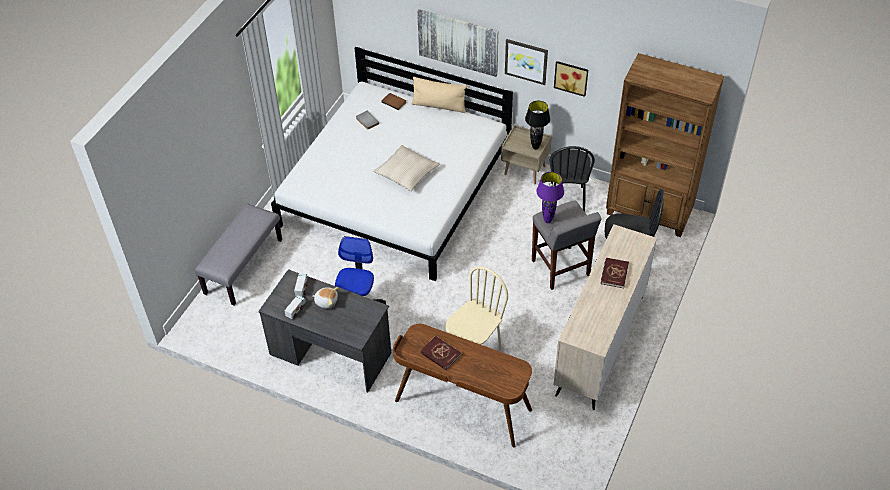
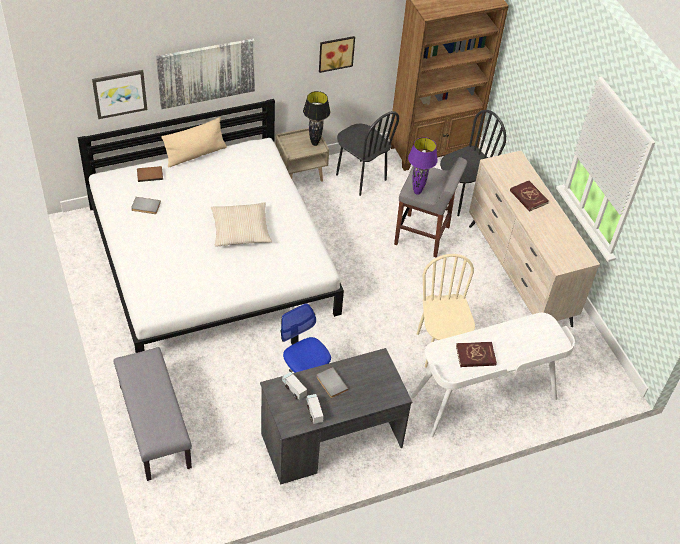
camera: 50 degrees left, 0 degrees up
(326, 301) = (330, 384): plush toy -> grey book
(462, 406) = (484, 398): brown desk -> white desk
(526, 61) = (286, 58): picture -> picture (119, 93)

